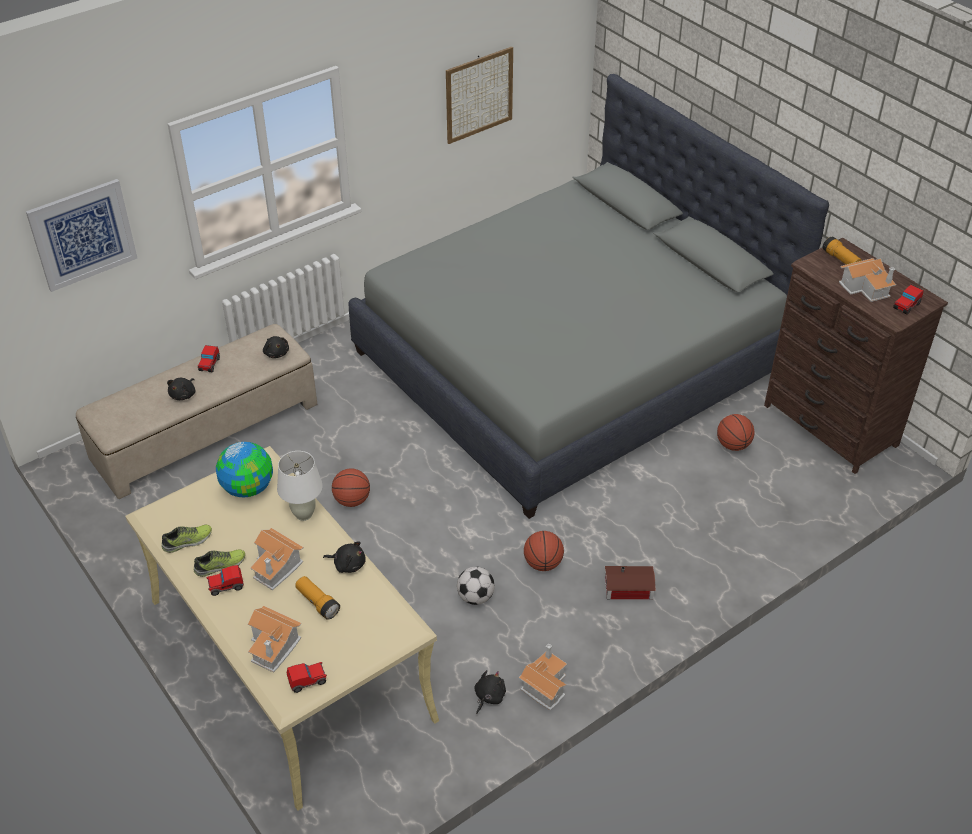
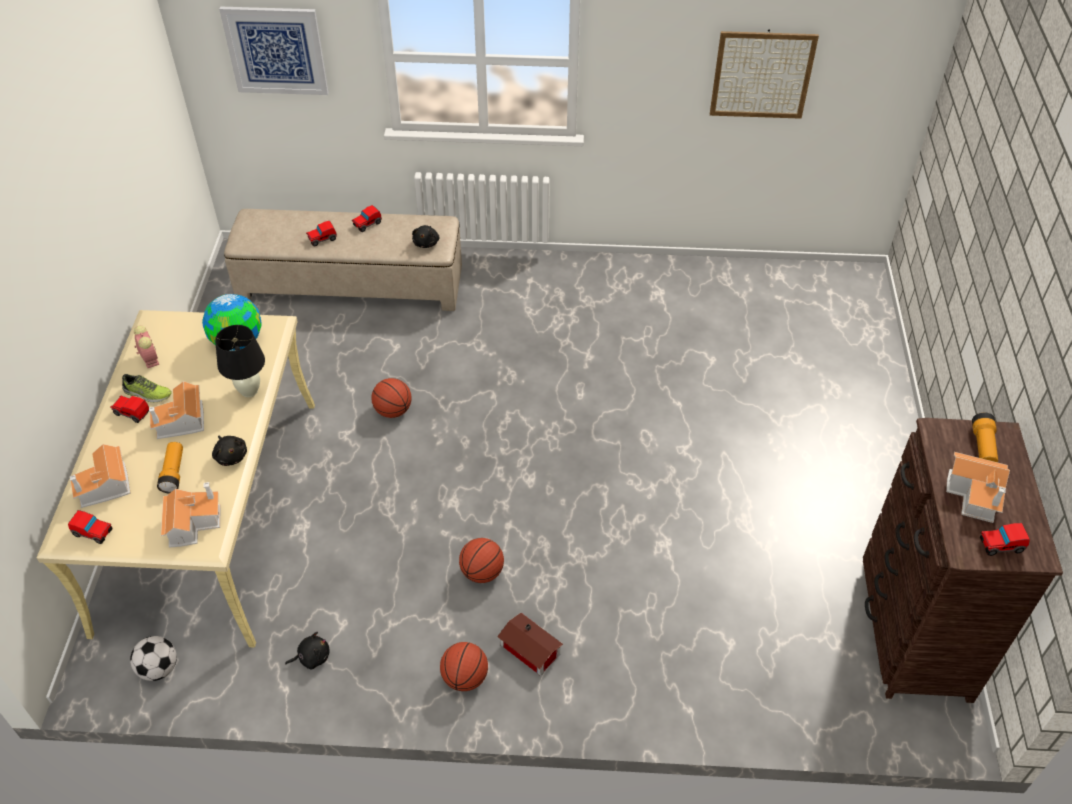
camera: 40 degrees right, 5 degrees up
(184, 395) = (322, 239): black plush toy -> toy car
(187, 541) = (149, 358): shoe -> alarm clock
(303, 514) = (249, 391): white table lamp -> black table lamp
(475, 597) = (396, 562): football -> football (159, 668)
(544, 685) = (365, 682): toy house -> toy house (193, 522)
(572, 360) = (715, 399): grey bed -> none
(733, 445) = (785, 581): basketball -> basketball (465, 678)

